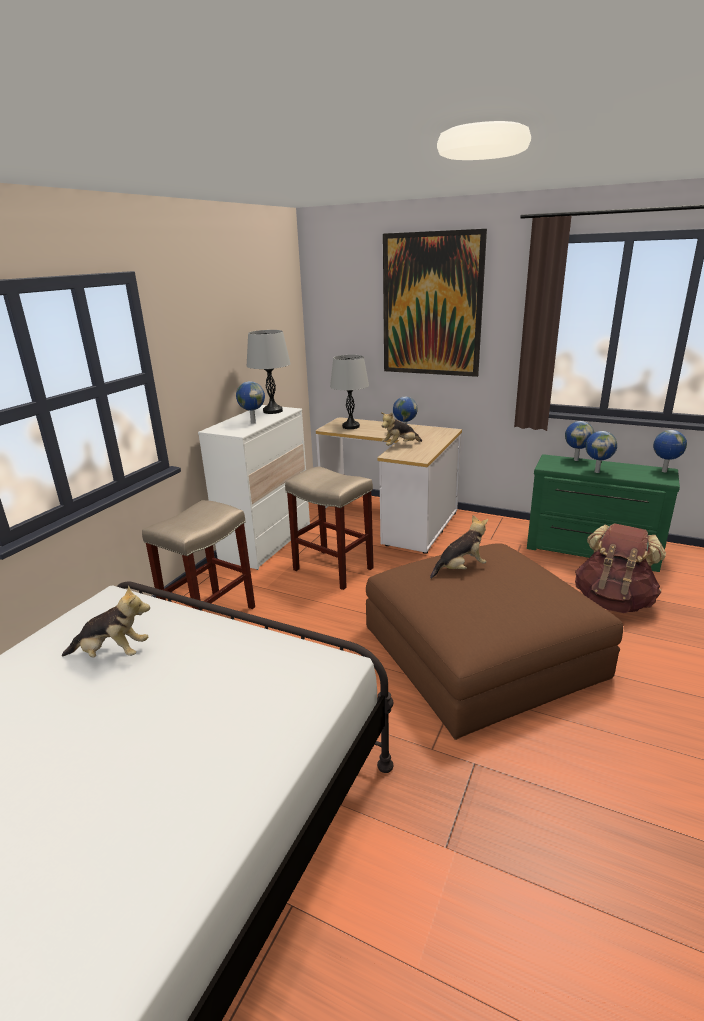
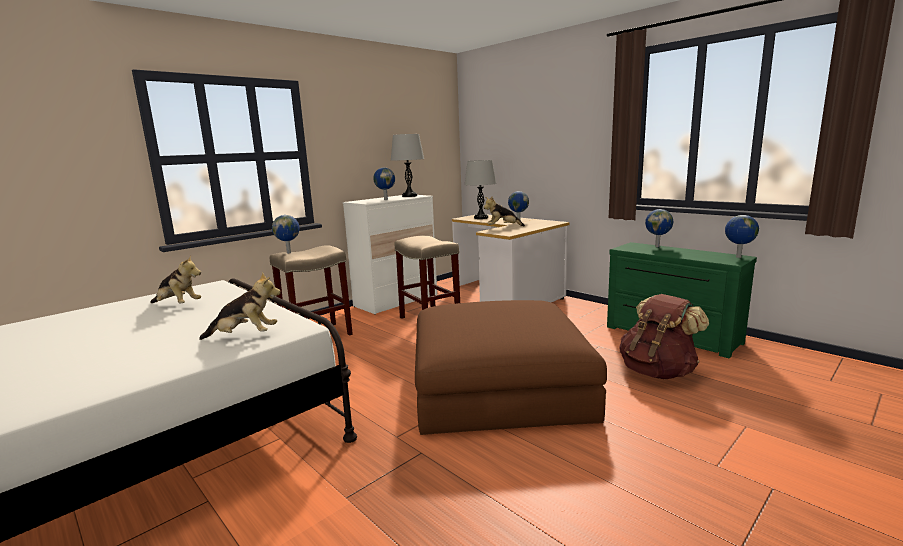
camera: 20 degrees right, 10 degrees down
(431, 305) = (546, 117): picture -> none
(460, 569) = (487, 307): plush toy -> plush toy (245, 336)
(597, 472) = (667, 253): globe -> globe (289, 252)

